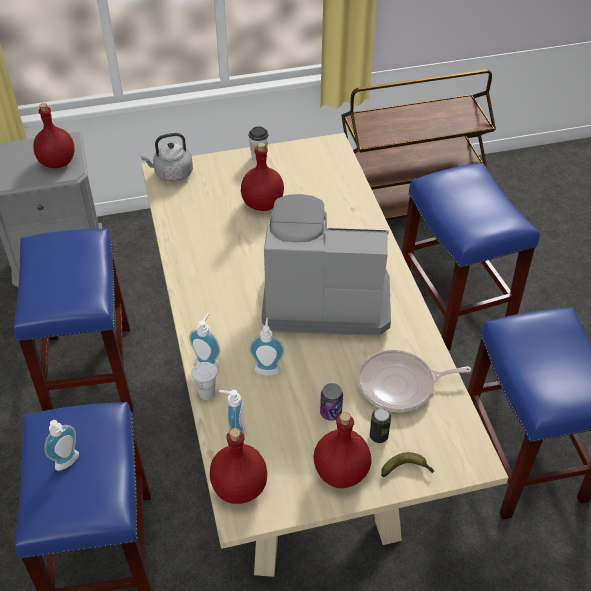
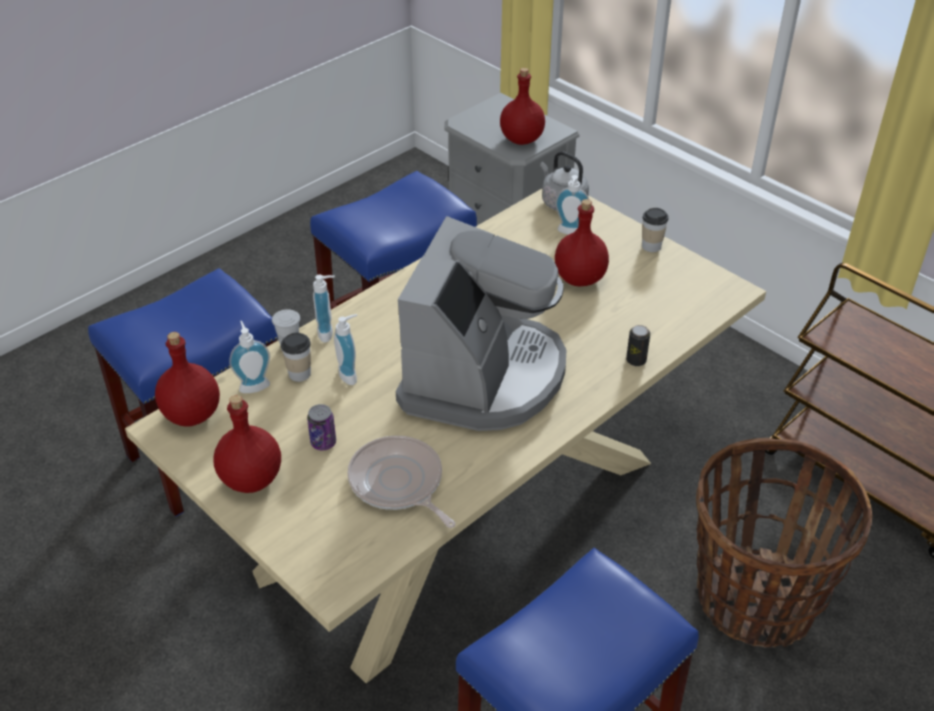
camera: 60 degrees right, 5 degrees down
(69, 463) = (182, 314): soap dispenser -> soap dispenser (570, 233)
(243, 398) = (299, 374): none -> cup
(324, 295) = (483, 376): coffee machine -> coffee machine turned 45 degrees clockwise
(378, 436) = (316, 491): can -> can (636, 360)
(407, 469) = (285, 530): banana -> none
(455, 305) = (755, 600): blue stool -> basket

